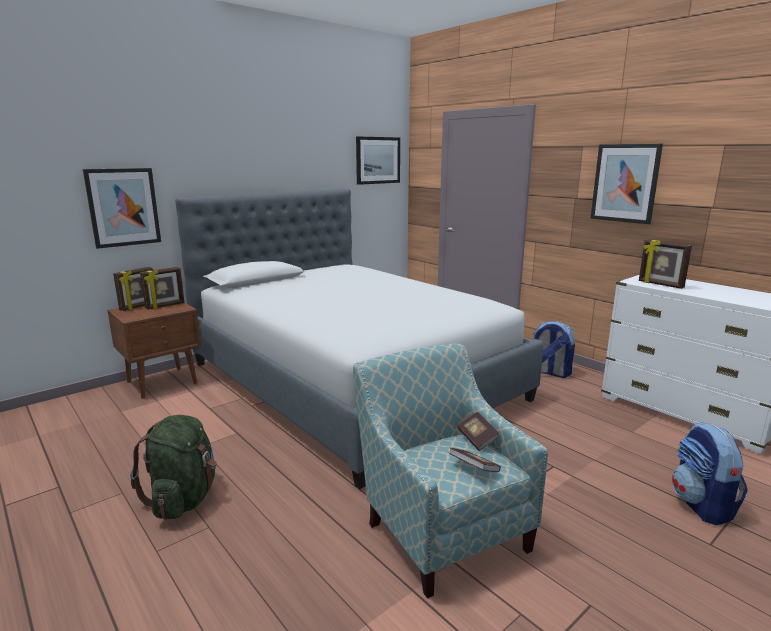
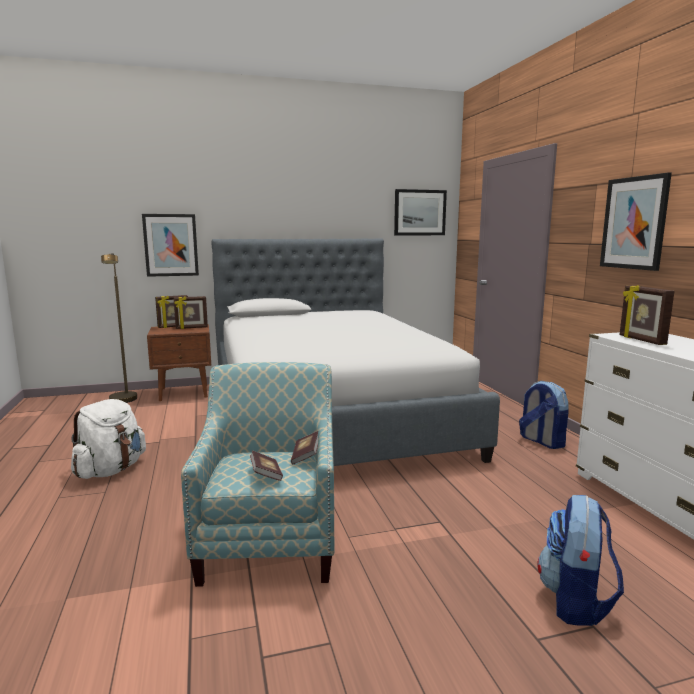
camera: 25 degrees right, 5 degrees down
(95, 407) = (124, 401): none -> brown floor lamp
(184, 499) = (111, 470): green backpack -> white backpack

